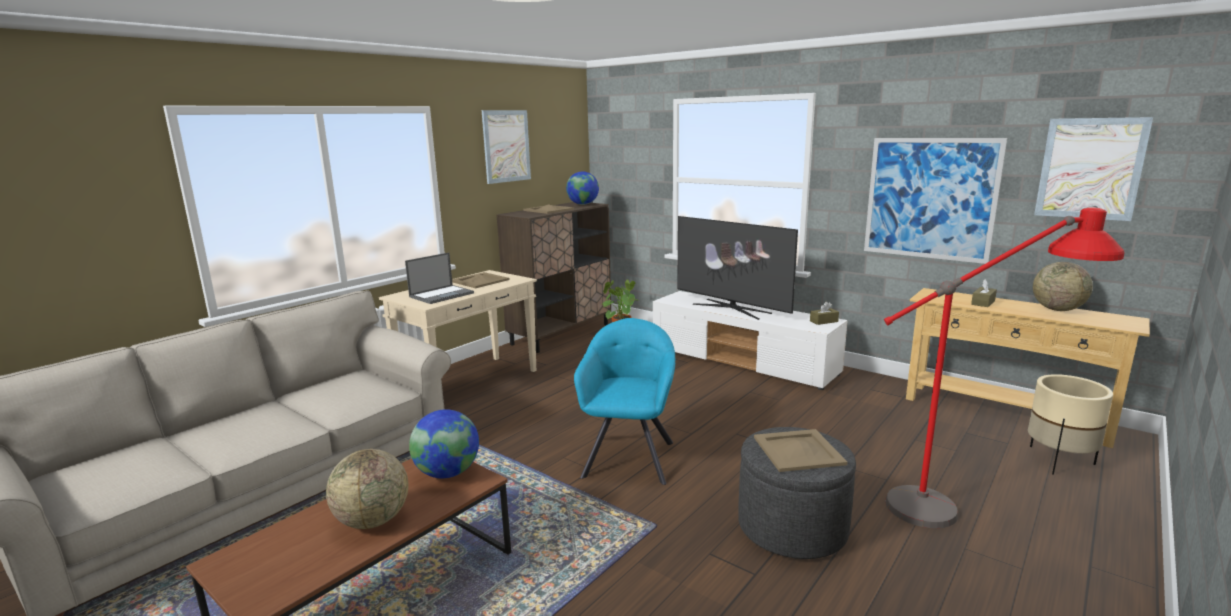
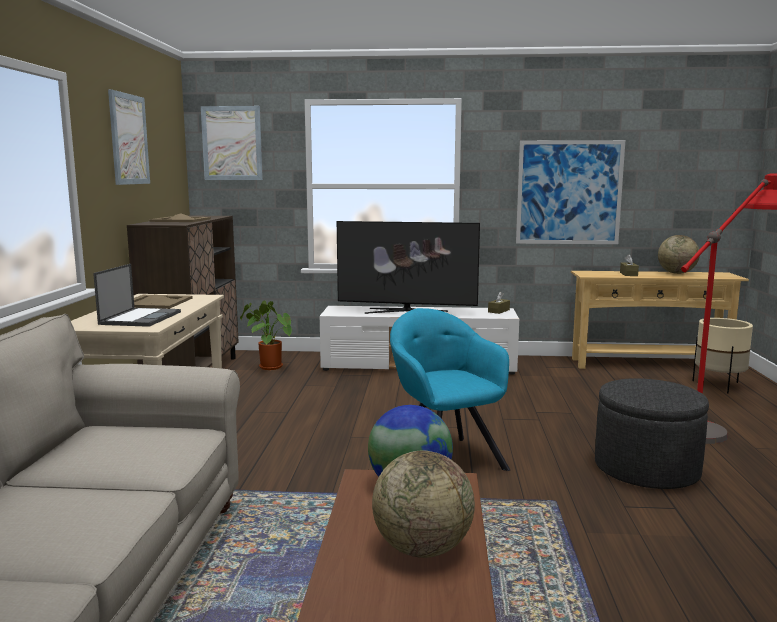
camera: 35 degrees left, 5 degrees down
(583, 204) = (204, 216): globe -> none
(798, 451) = (657, 391): beige tray -> none
(1090, 168) = (682, 163): picture -> picture (232, 143)

